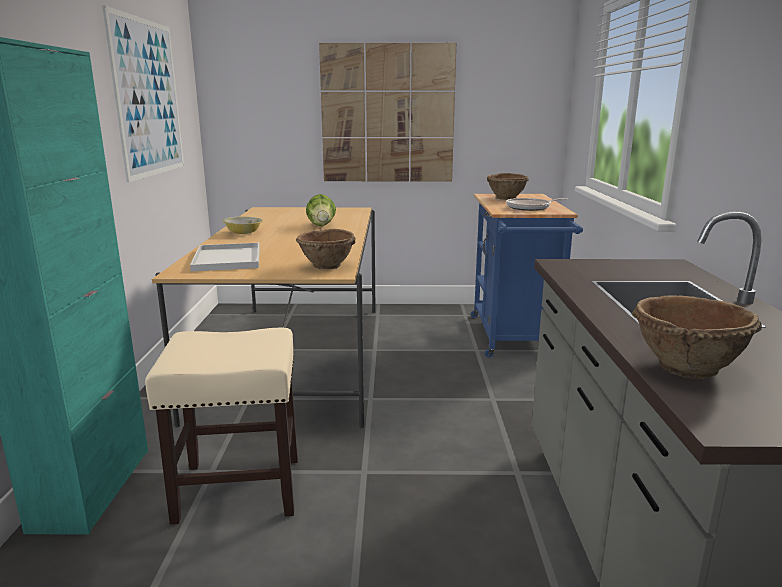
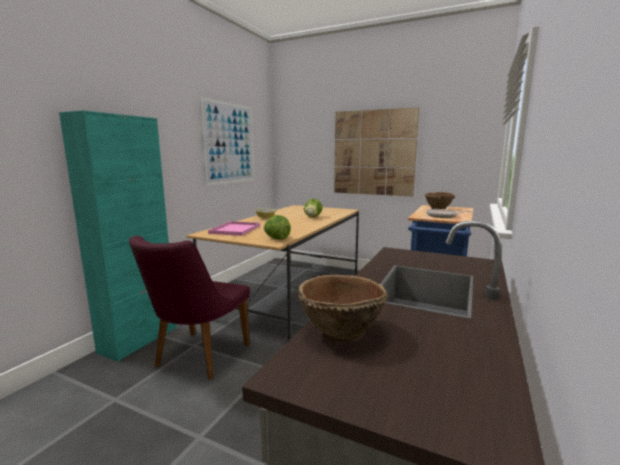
camera: 25 degrees right, 5 degrees down
(228, 259) = (235, 229): white tray -> pink tray
(237, 489) = (197, 358): beige stool -> purple chair
(327, 266) = (276, 239): brown bowl -> lettuce

